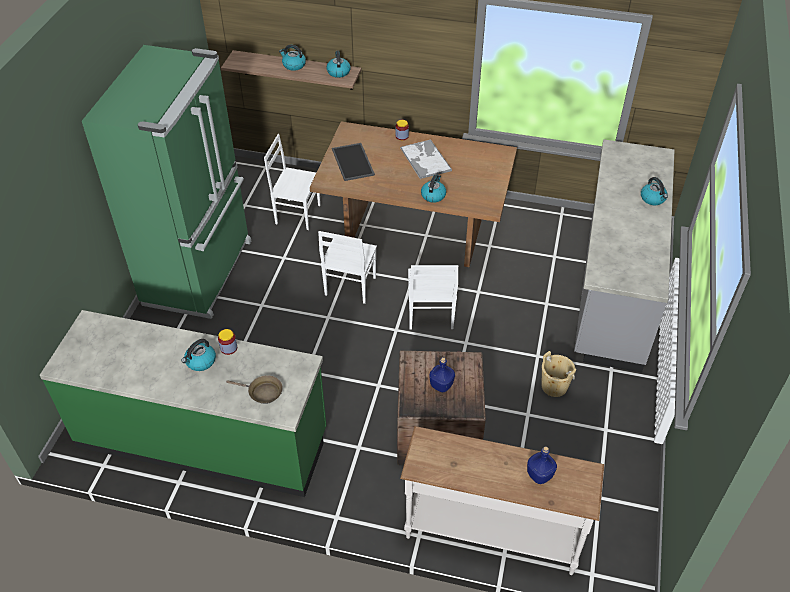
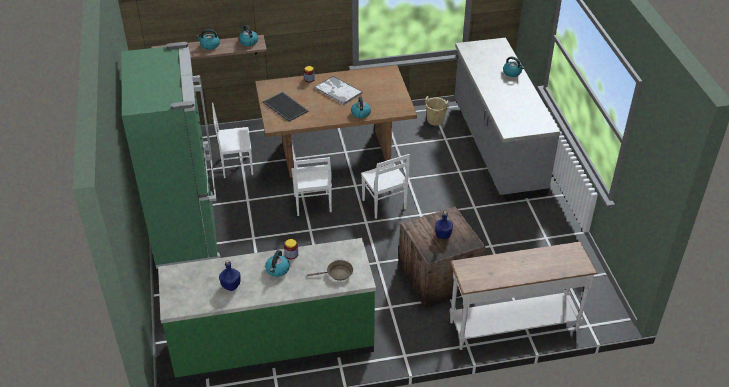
camera: 25 degrees left, 5 degrees down
(540, 475) = (547, 261): blue bottle -> blue bottle (231, 286)
(554, 386) = (497, 222): beige bucket -> beige bucket (435, 120)

